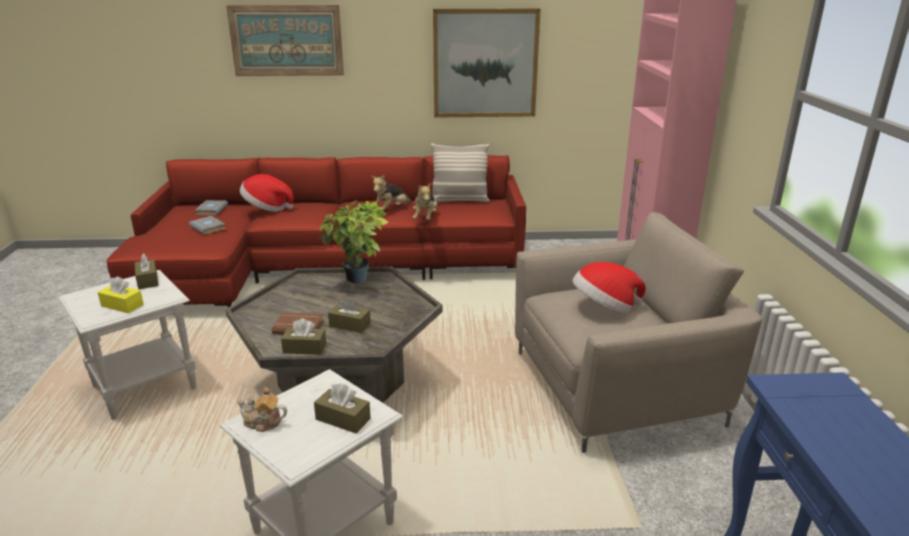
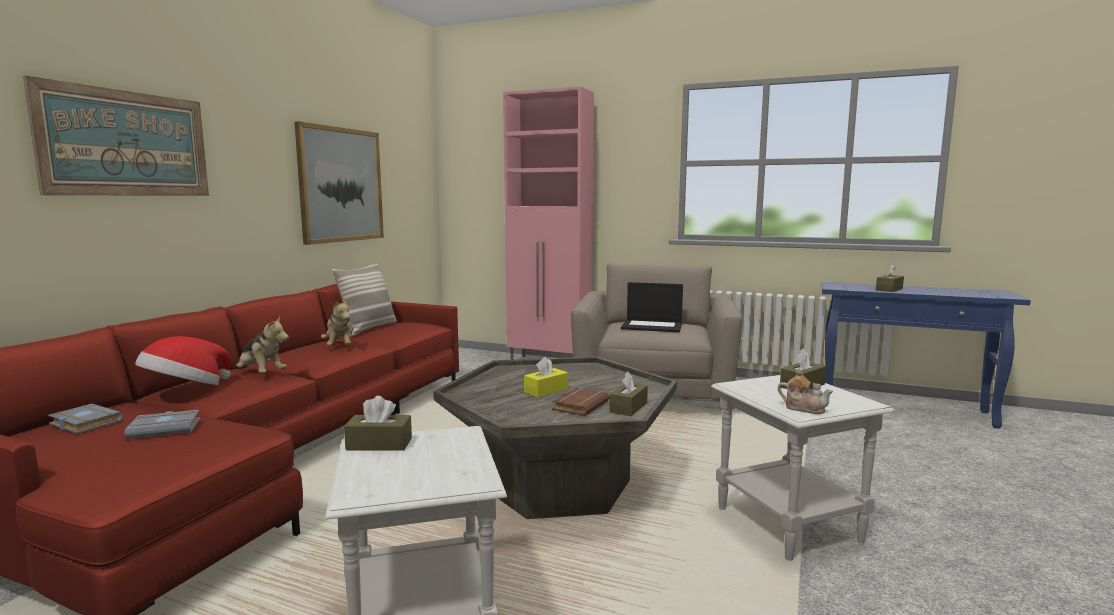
camera: 65 degrees left, 15 degrees down
(122, 305) = (451, 461): yellow tissue box -> yellow tissue box (546, 390)
(263, 423) = (803, 408): teapot -> teapot turned 90 degrees counterclockwise
(350, 325) = (595, 389): brown tissue box -> brown tissue box (889, 289)
(358, 282) = (503, 377): potted plant -> none
(425, 218) = (384, 343): plush toy -> plush toy (260, 374)
(604, 308) = (652, 326): hat -> laptop

